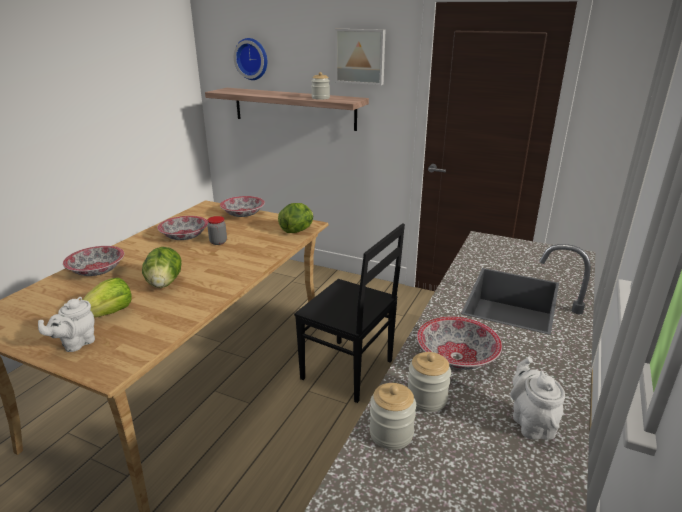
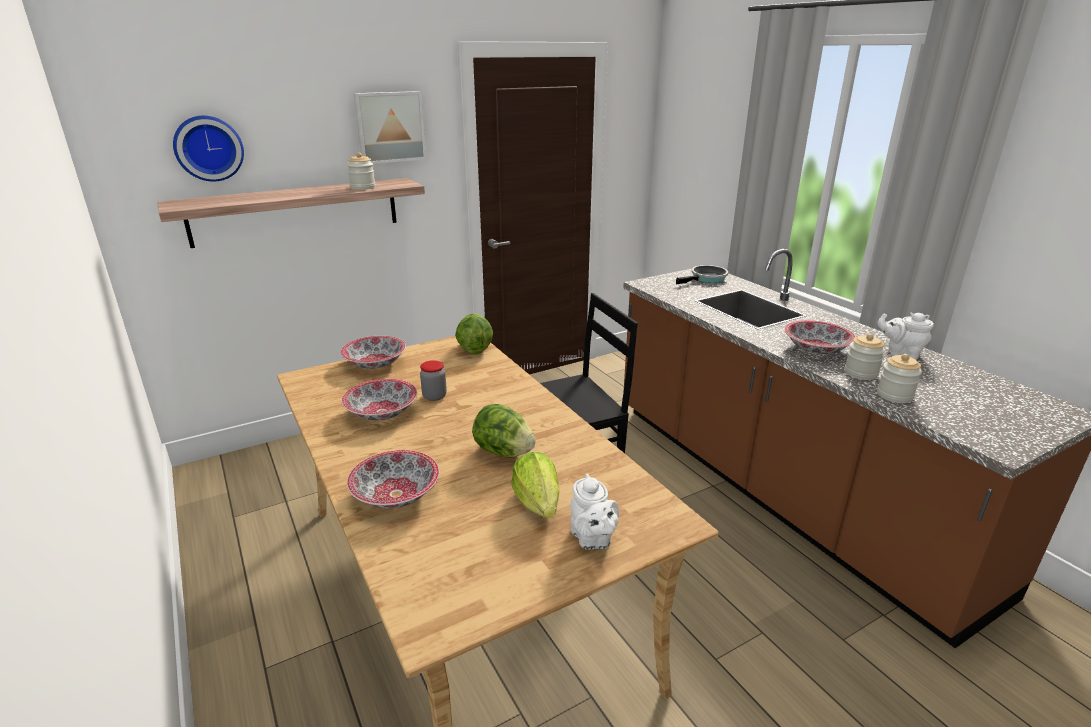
camera: 55 degrees left, 0 degrees up
(552, 260) = (706, 279): none -> frying pan

